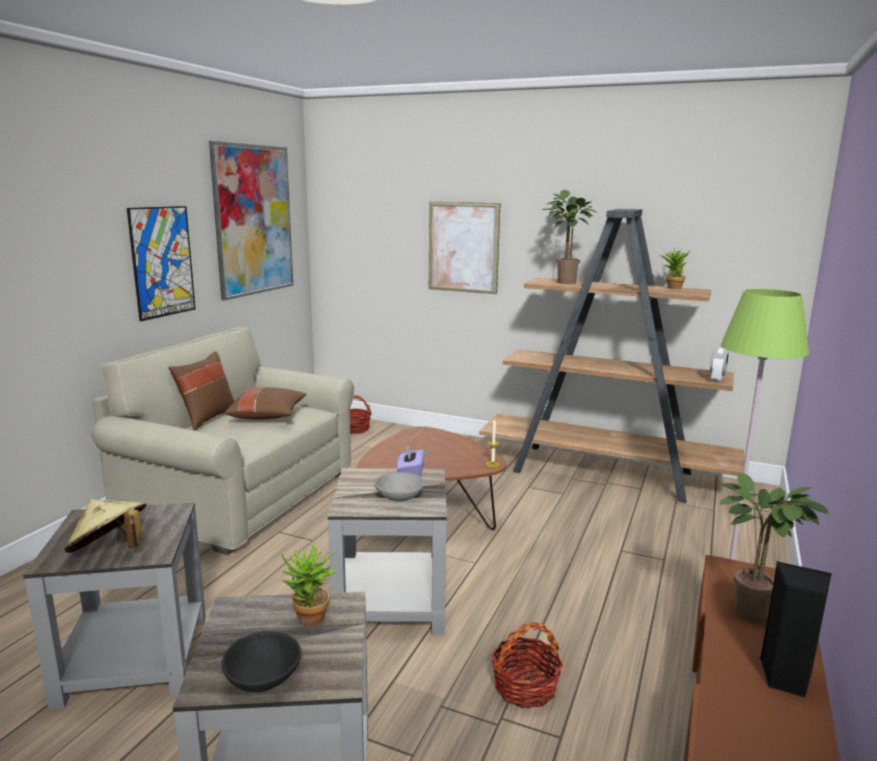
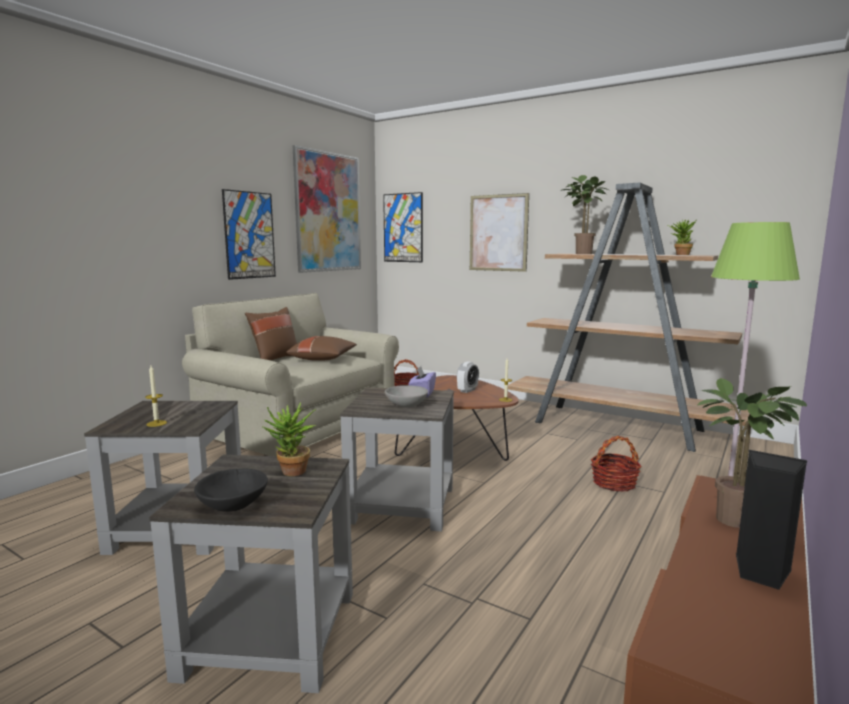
camera: 10 degrees right, 5 degrees down
(110, 550) = (156, 423): beige hat -> candle
(344, 234) = (403, 228): none -> picture
(525, 687) = (505, 577): basket -> basket (614, 483)
(716, 380) = (723, 336): alarm clock -> alarm clock (467, 390)

